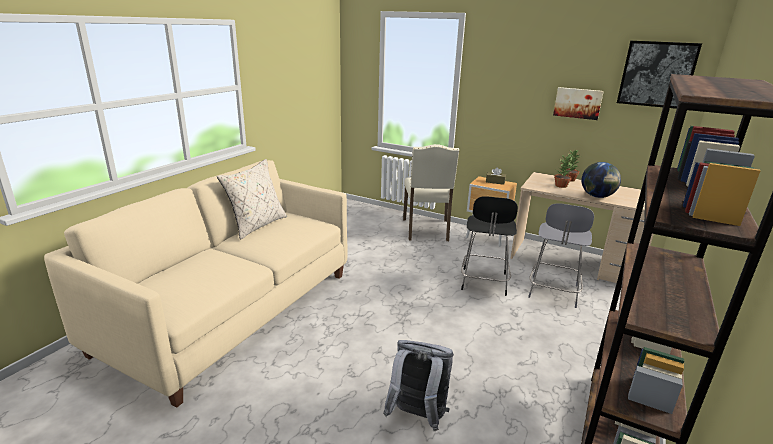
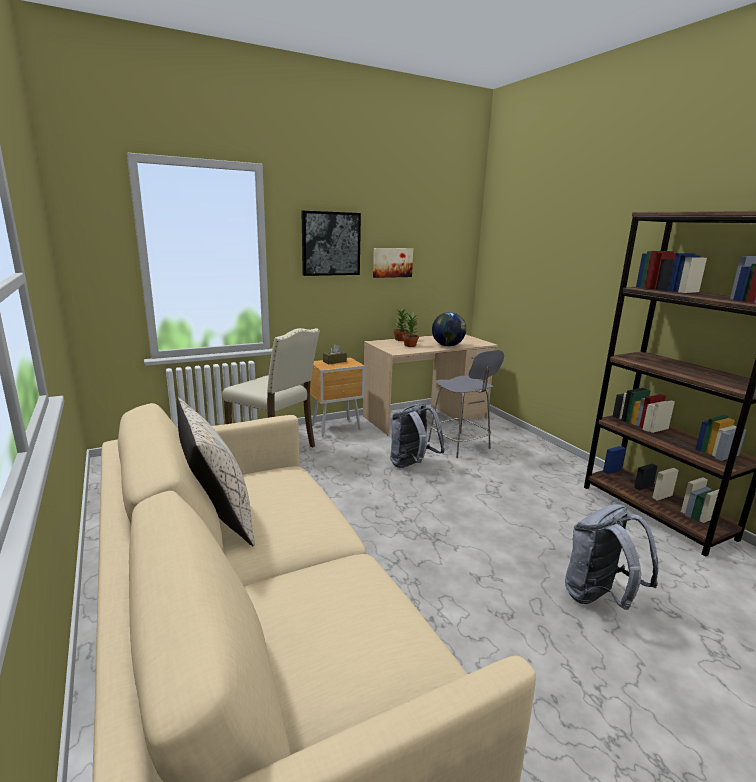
camera: 55 degrees left, 5 degrees down
(483, 283) = (412, 465): black chair -> grey backpack
(656, 74) = (446, 230): picture -> picture (331, 244)

